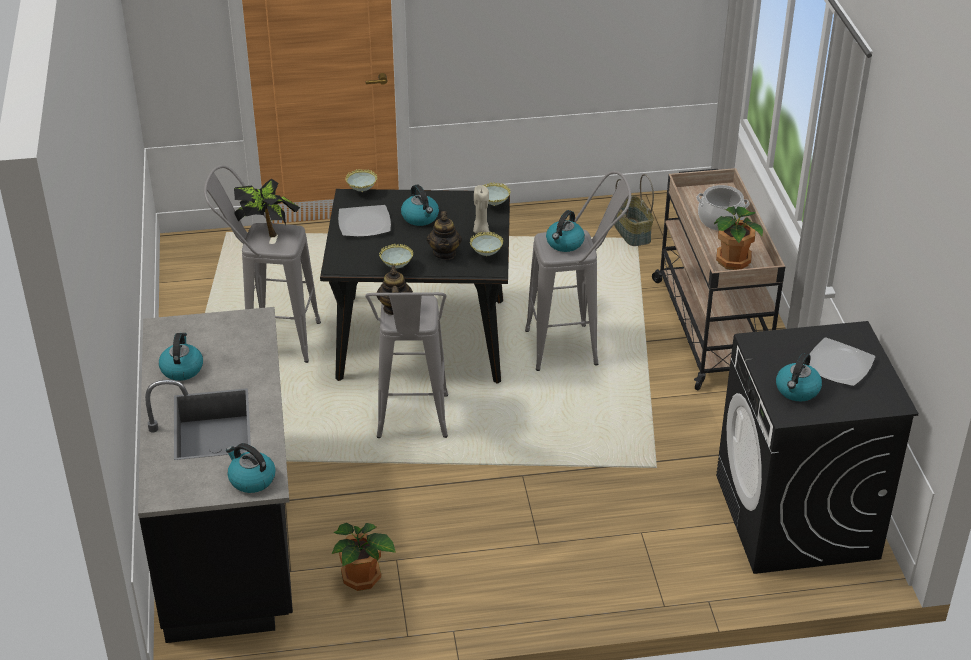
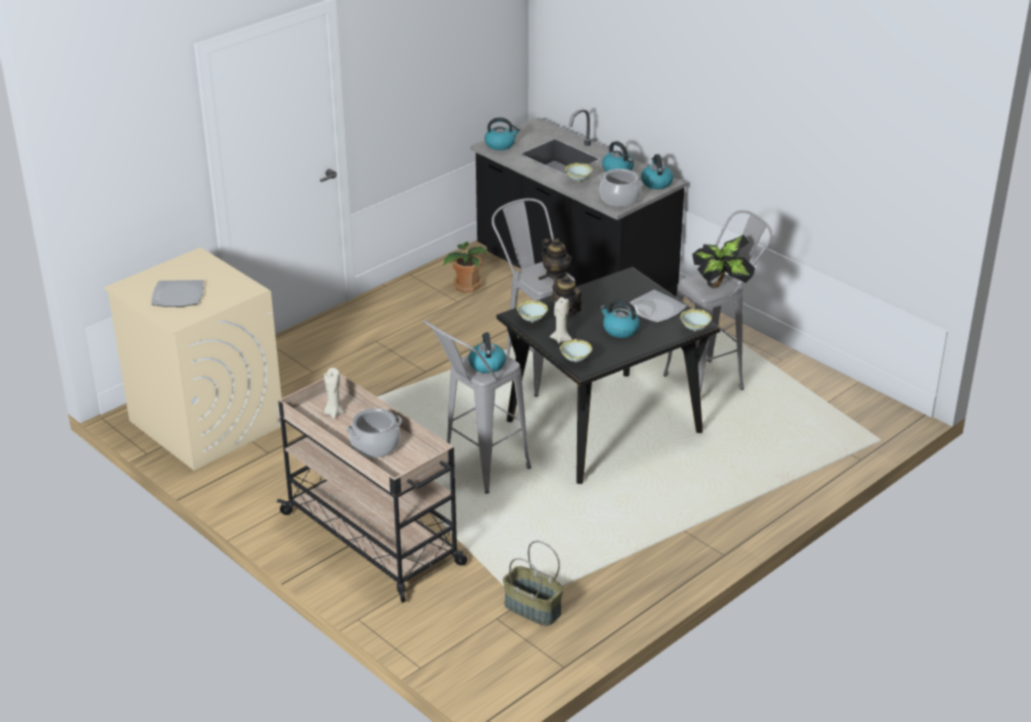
camera: 145 degrees right, 5 degrees down
(241, 326) = (619, 199): none -> cooking pot
(396, 268) = (586, 289): bowl -> bowl (578, 182)
(734, 260) = (334, 413): potted plant -> beige candle
(797, 390) = (199, 271): kettle -> kettle (656, 183)
(797, 517) = (205, 422): black washing machine -> beige washing machine

